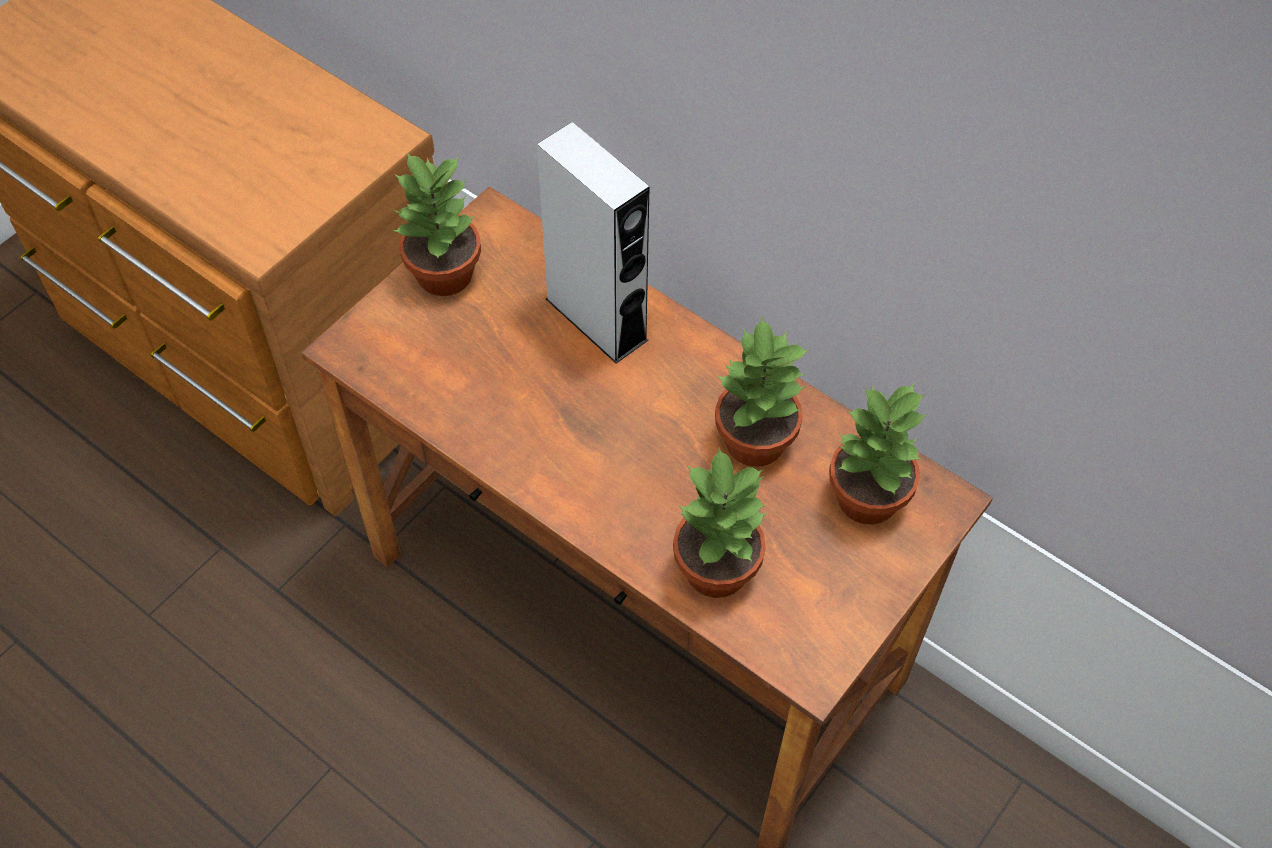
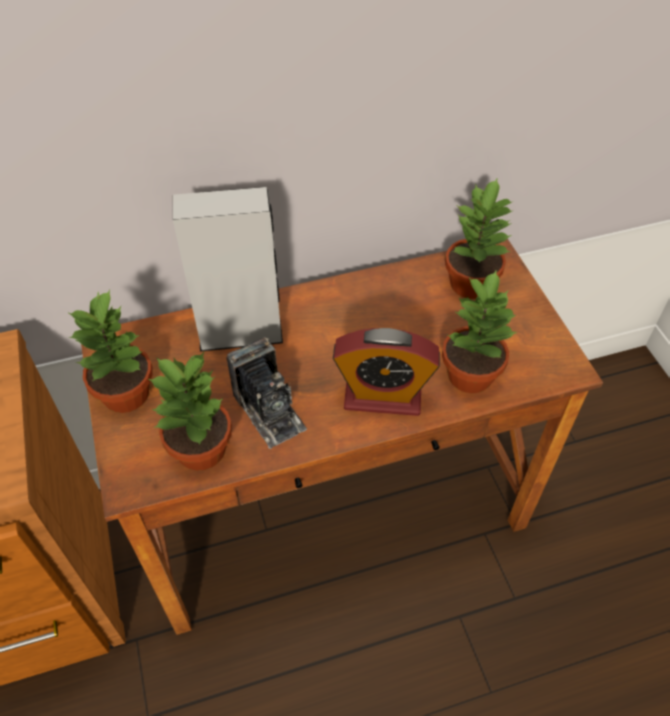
camera: 55 degrees left, 5 degrees down
(516, 406) = (269, 410): none -> camera
(615, 499) = (382, 396): none -> alarm clock
(754, 443) = (395, 310): potted plant -> potted plant (202, 450)

